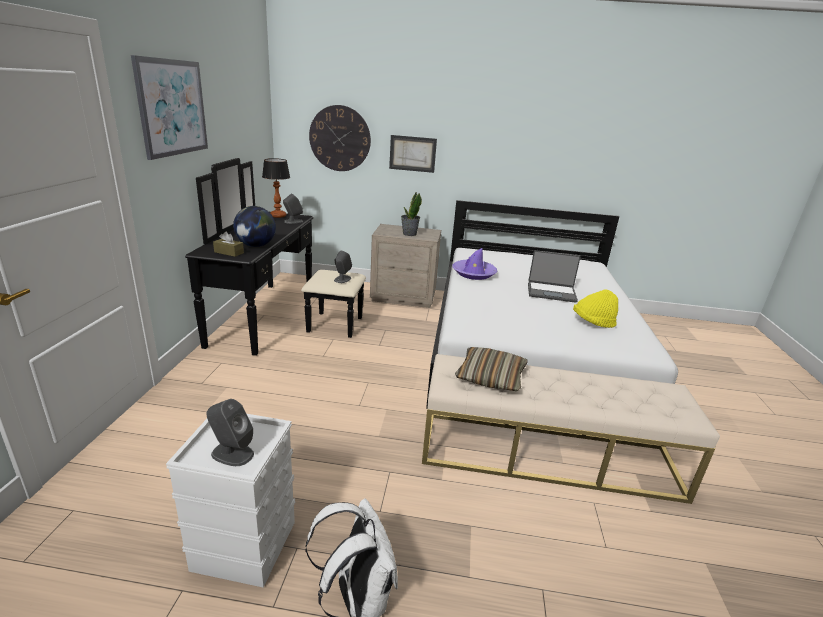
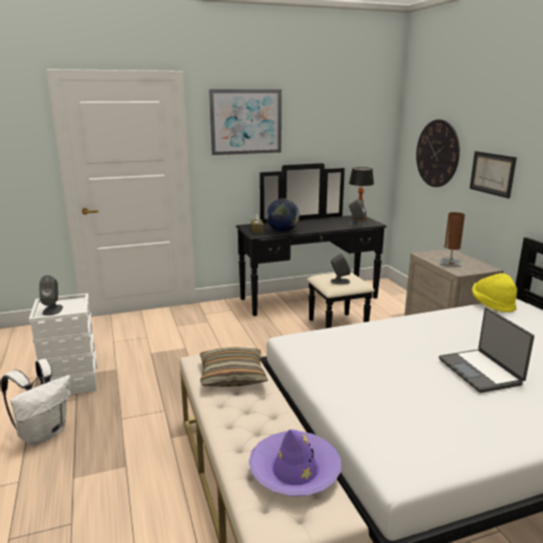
camera: 65 degrees right, 5 degrees down
(409, 234) = (450, 262): potted plant -> brown table lamp
(473, 273) = (446, 319): purple hat -> purple hat (294, 471)
(592, 323) = (432, 413): yellow hat -> yellow hat (492, 304)

